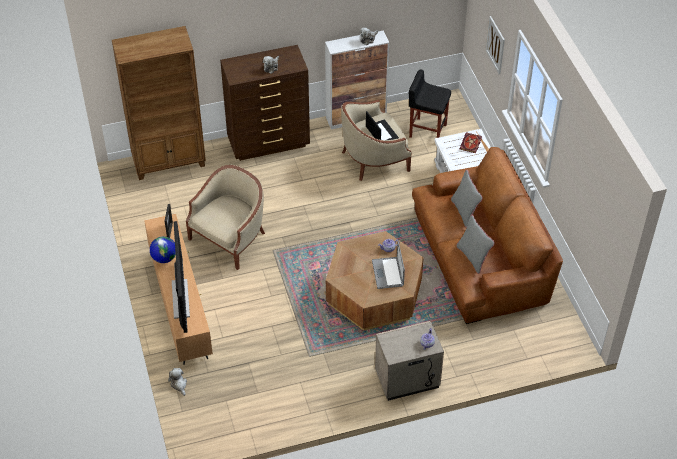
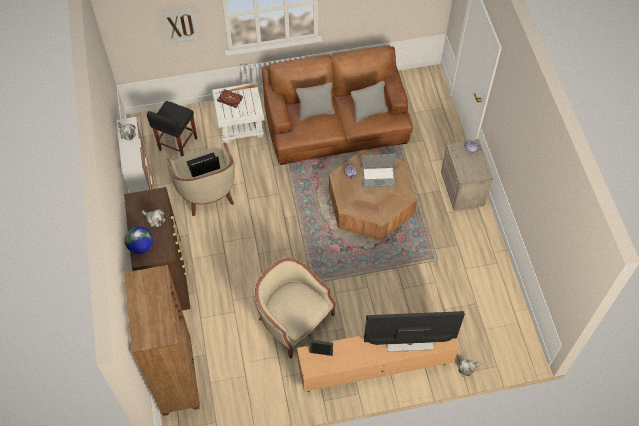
camera: 85 degrees left, 10 degrees up
(164, 258) = (357, 358): globe -> globe (141, 247)

